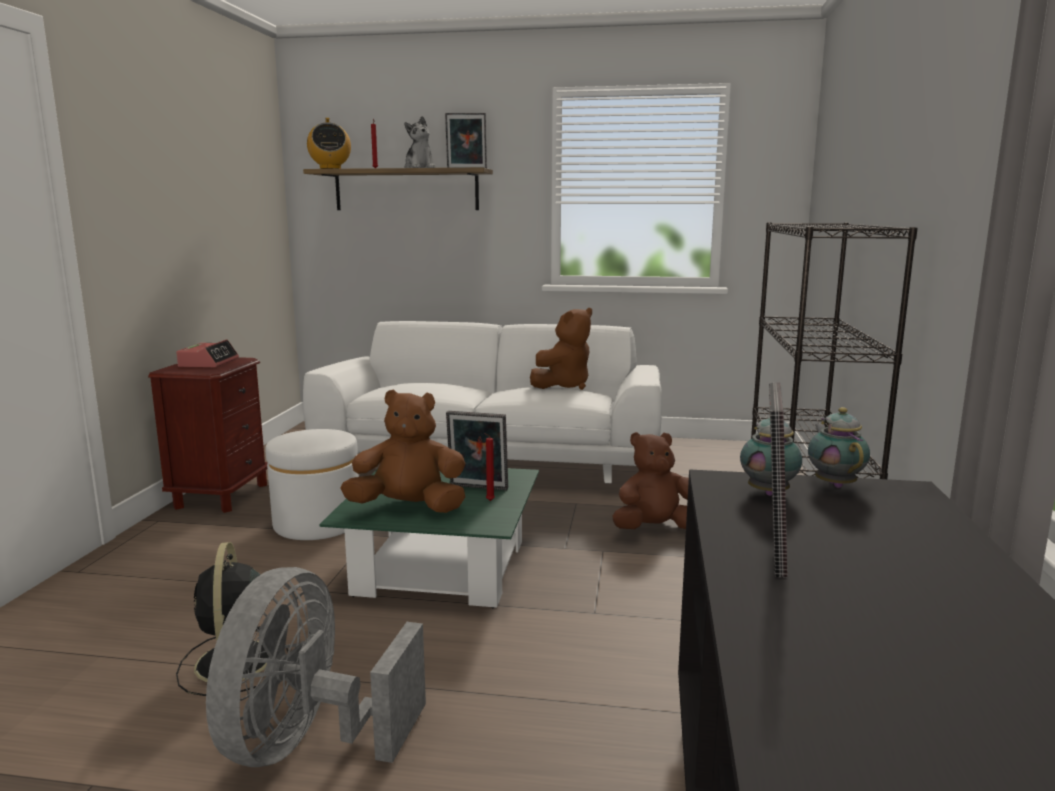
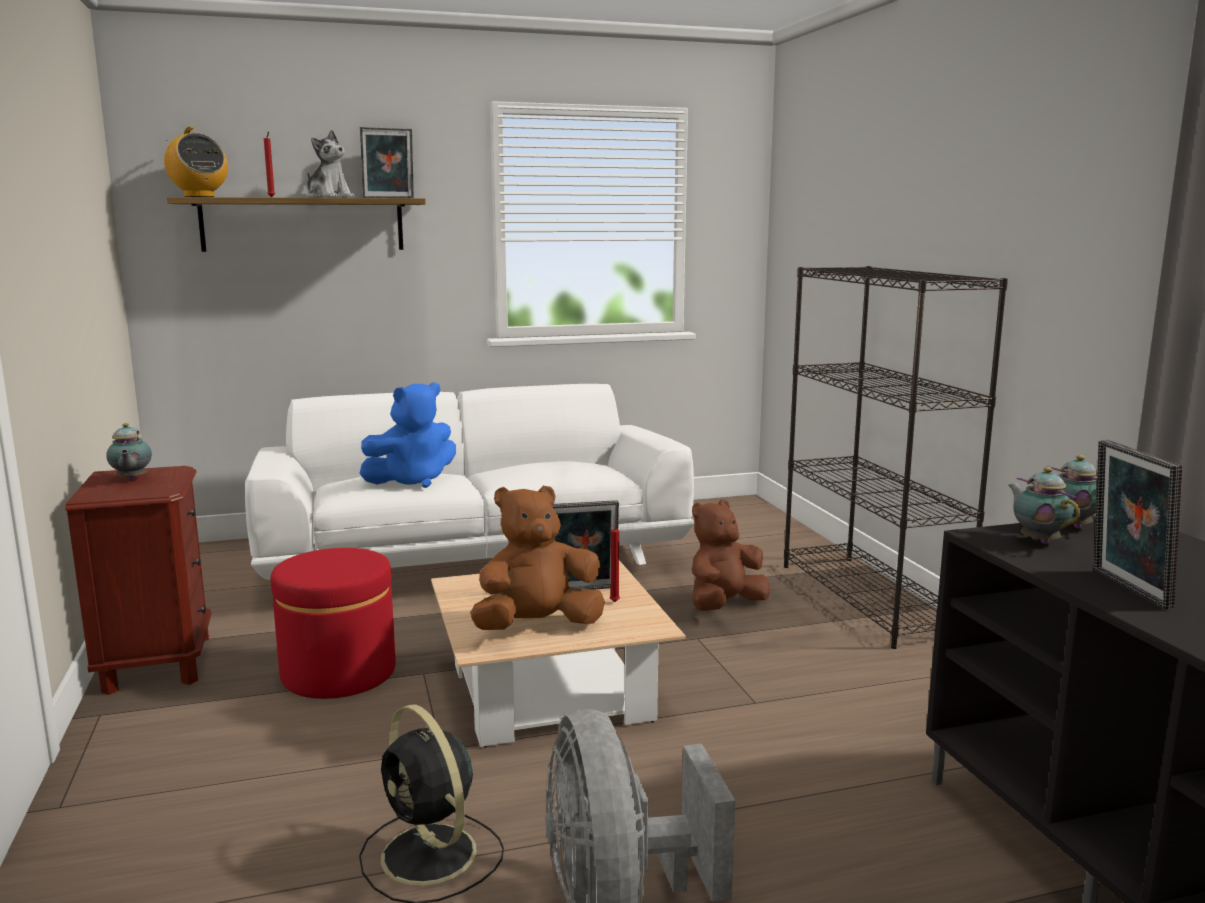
camera: 25 degrees left, 0 degrees up
(209, 362) = (131, 479): alarm clock -> teapot
(317, 523) = (338, 673): white ottoman -> red ottoman
(430, 389) = (412, 481): none -> blue plush toy
(441, 567) = (550, 692): green coffee table -> beige coffee table
(564, 386) = (561, 459): brown plush toy -> none

